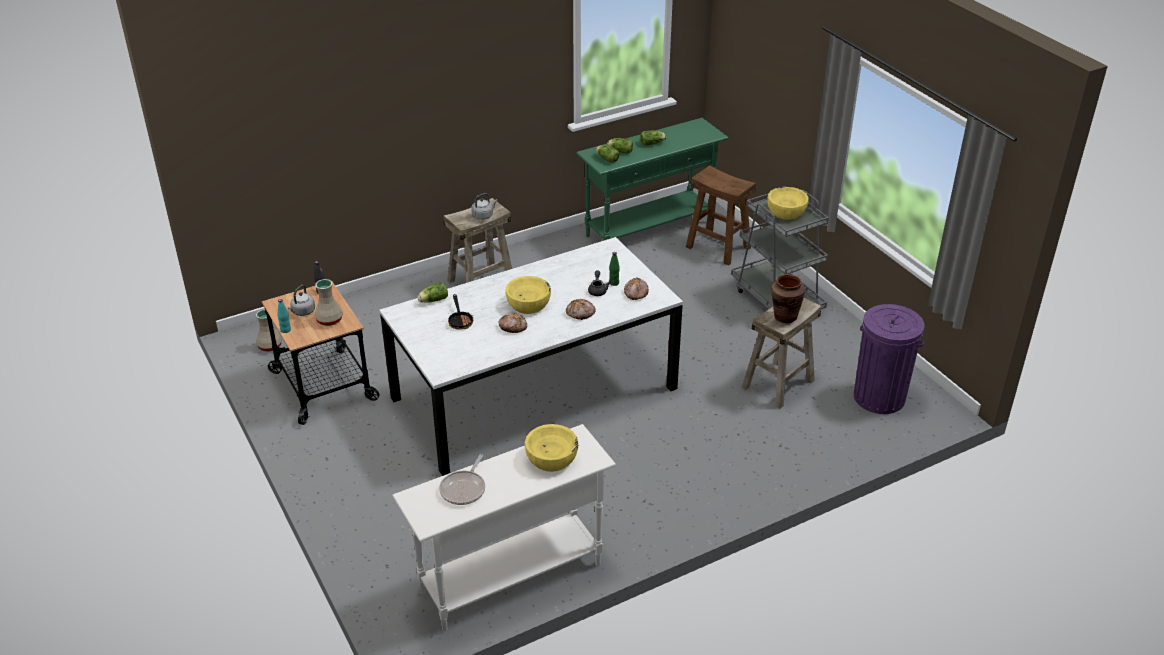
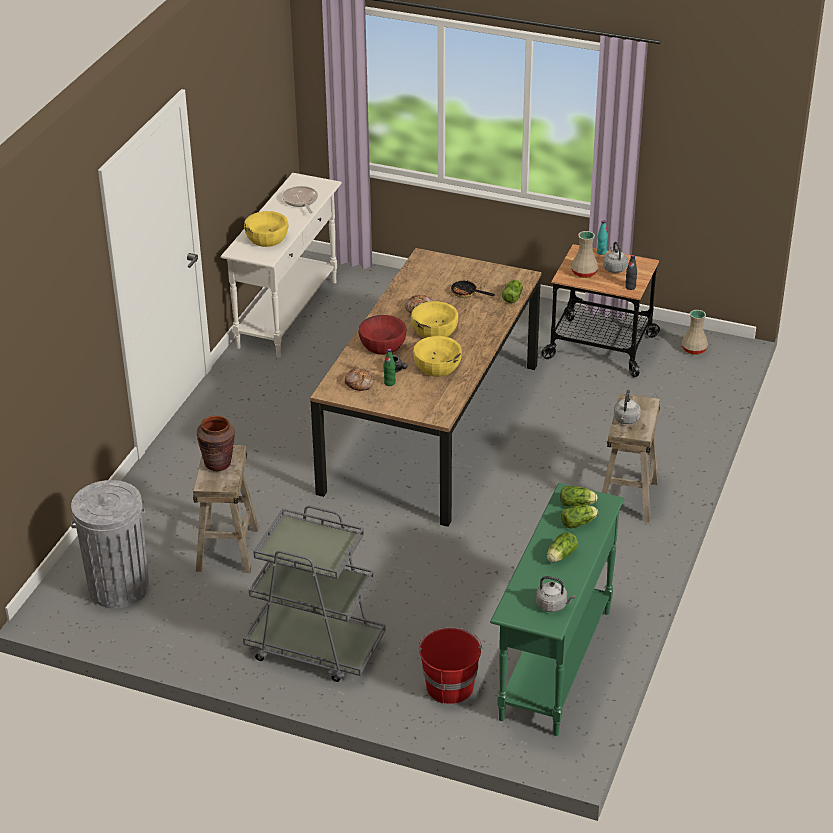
camera: 140 degrees right, 0 degrees up
(535, 392) = (431, 428): white dining table -> brown dining table
(580, 313) = (382, 344): bread -> red bowl
(687, 128) = (553, 605): none -> grey kettle
(718, 247) = (449, 685): brown stool -> red bucket
(786, 211) = (312, 547): yellow bowl -> yellow bowl (437, 366)
(879, 397) = (119, 587): purple trash can -> grey trash can

